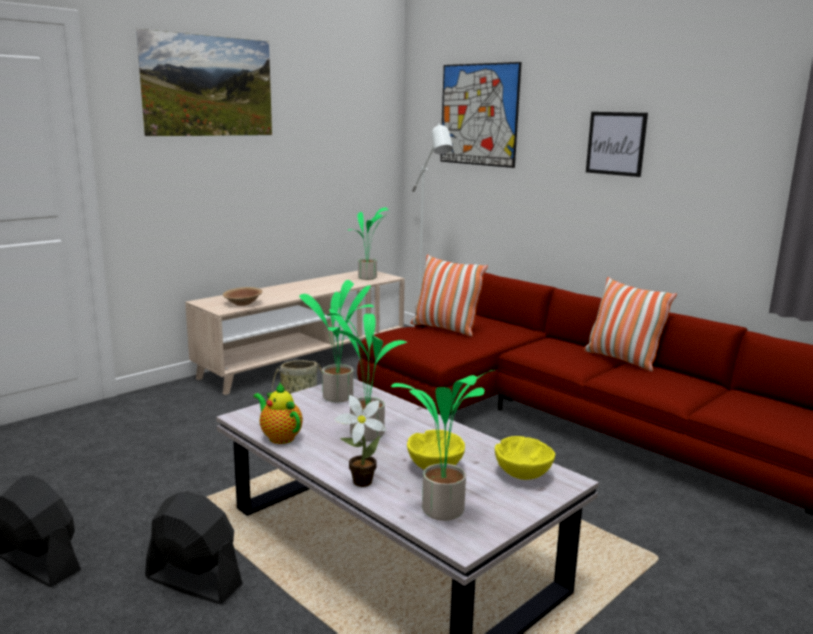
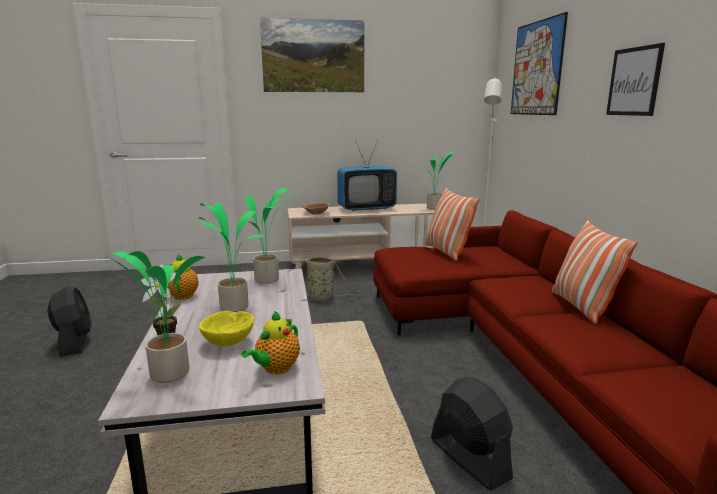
camera: 35 degrees right, 0 degrees up
(193, 581) = (114, 380): black fan -> black fan (469, 458)
(291, 288) = (366, 208): none -> television
(522, 474) = (276, 369): yellow bowl -> teapot

